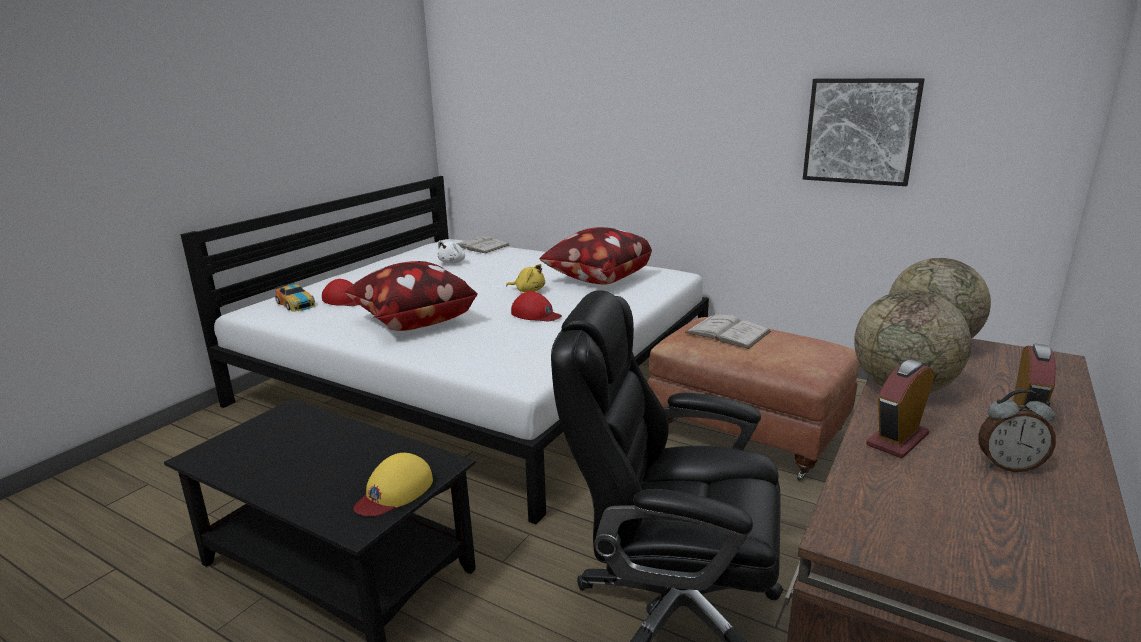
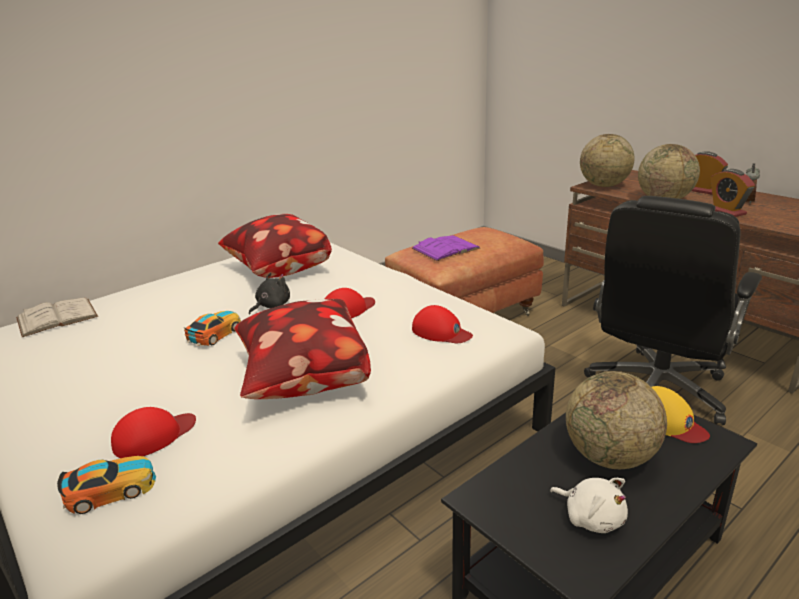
camera: 70 degrees left, 5 degrees up
(335, 461) = (610, 456): none -> globe
(453, 262) = (105, 340): white plush toy -> white plush toy (591, 517)
(472, 284) = (215, 334): none -> toy car
(507, 353) = (441, 332): none -> red cap
(528, 290) = (271, 306): yellow plush toy -> black plush toy
(727, 332) = (445, 248): white book -> purple book
(860, 131) = (387, 82): picture -> none

